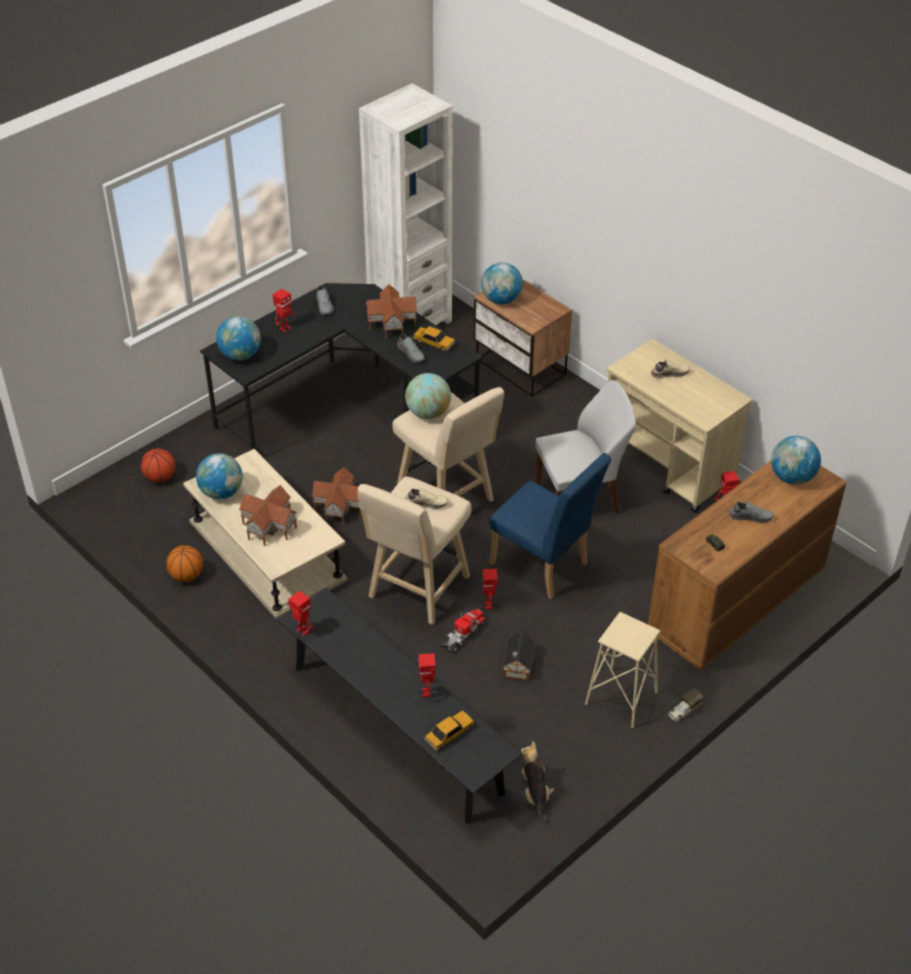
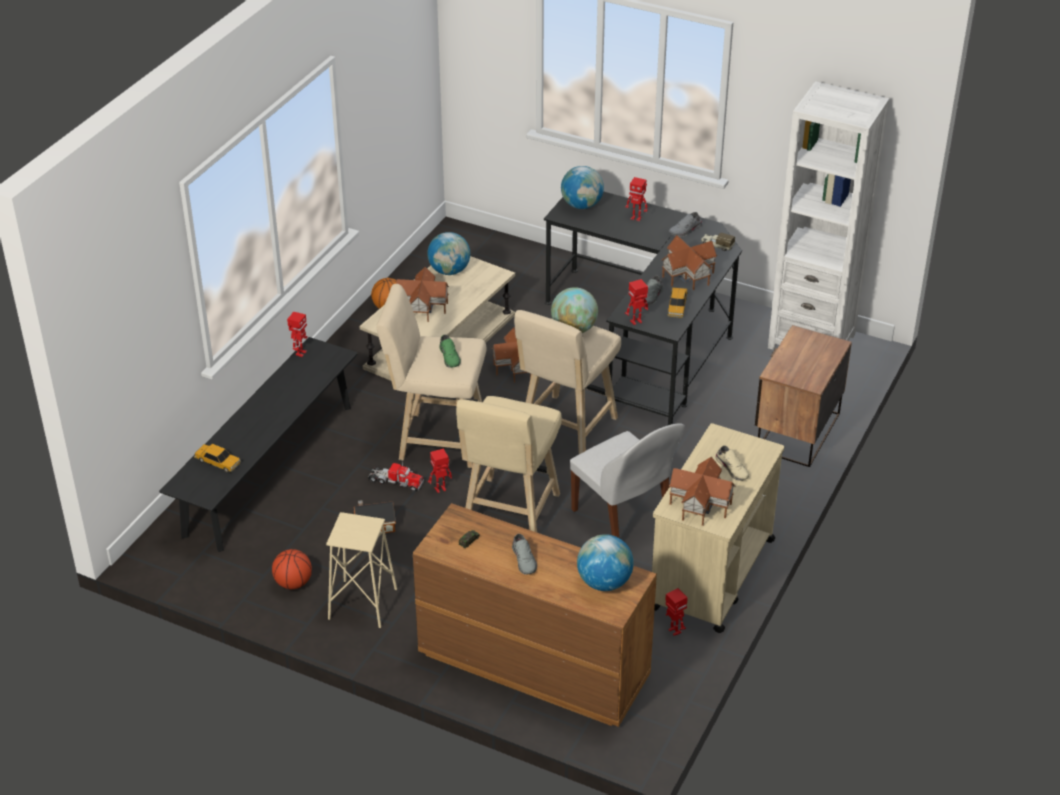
camera: 70 degrees right, 5 degrees down
(160, 478) = (495, 259): basketball -> basketball (293, 583)
(426, 502) = (450, 357): beige shoe -> green shoe
(427, 693) = (259, 438): toy robot -> toy robot (636, 322)
(501, 300) = (799, 343): globe -> none
(535, 793) = (227, 571): plush toy -> none
(544, 567) = (509, 515): blue chair -> beige stool
(684, 711) = (364, 652): toy truck -> toy truck (716, 245)
(705, 402) = (700, 503): none -> toy house

